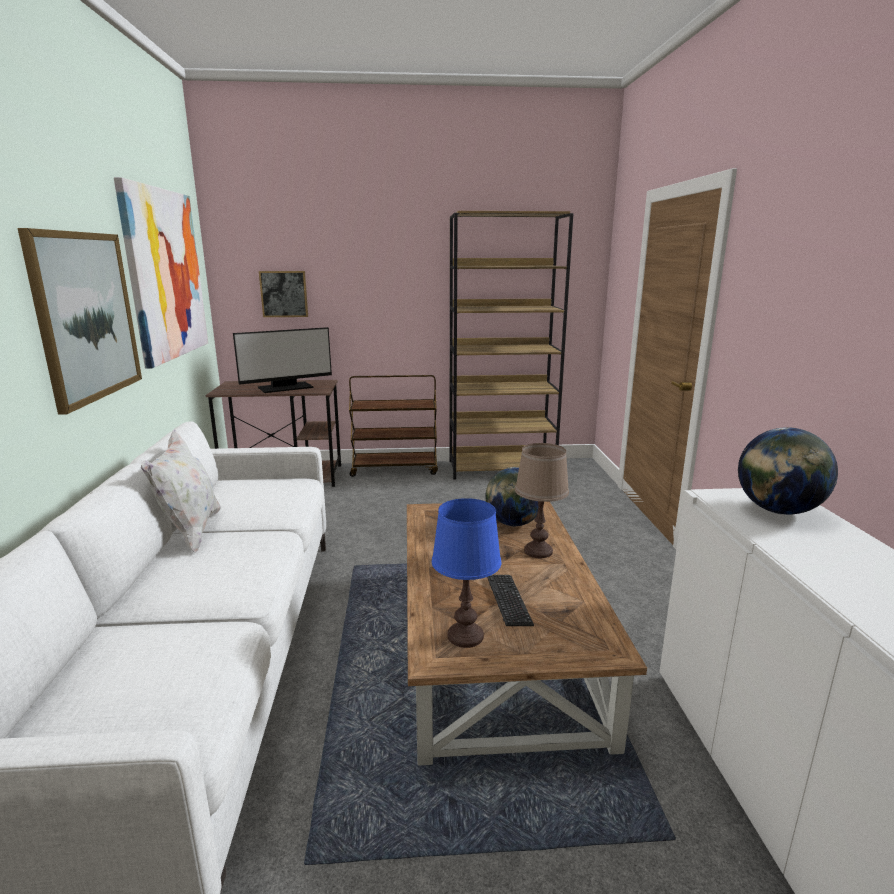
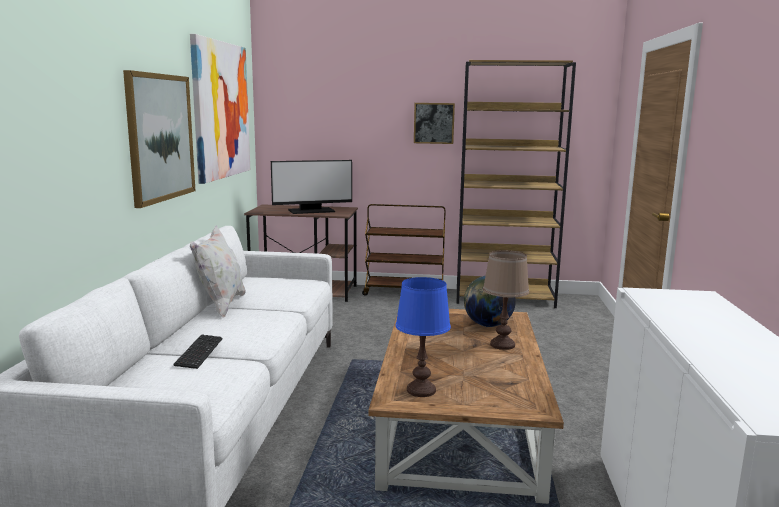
camera: 10 degrees right, 5 degrees down
(284, 294) = (317, 130): picture -> picture (434, 123)
(508, 601) = (464, 373): keyboard -> keyboard (199, 353)
(777, 511) = (688, 303): globe -> none

